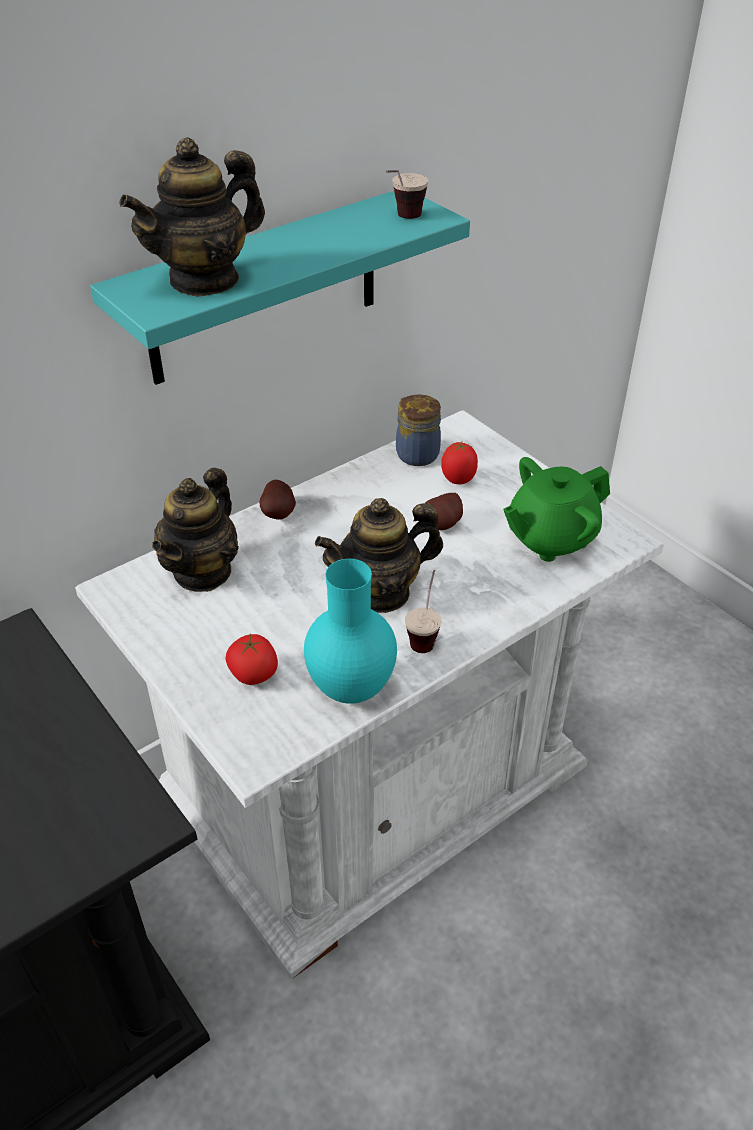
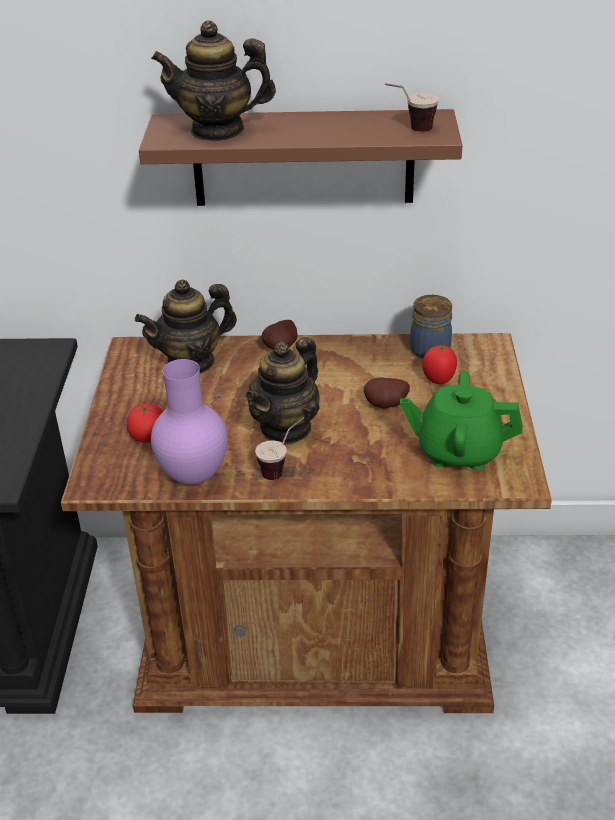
camera: 40 degrees right, 5 degrees down
(264, 288) = (303, 158): turquoise shelf -> brown shelf
(349, 690) = (192, 475): turquoise vase -> purple vase
(376, 781) = (315, 623): white cabinet -> brown cabinet
(380, 592) = (286, 428): teapot -> teapot turned 75 degrees counterclockwise

